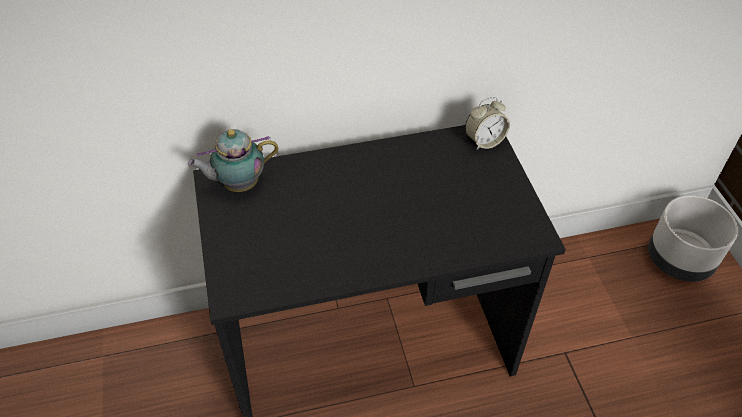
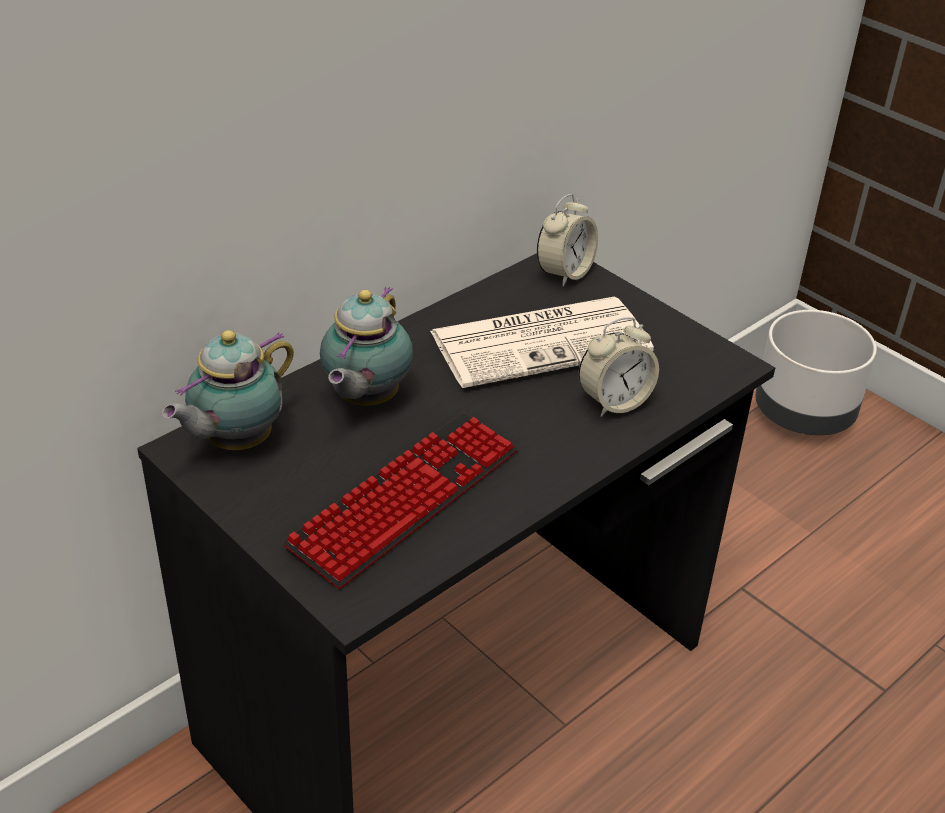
camera: 30 degrees left, 10 degrees down
(296, 250) = (406, 499): none -> keyboard
(317, 183) = (364, 400): none -> teapot
(438, 182) = (542, 341): none -> newspaper
(450, 235) = (614, 402): none -> alarm clock

